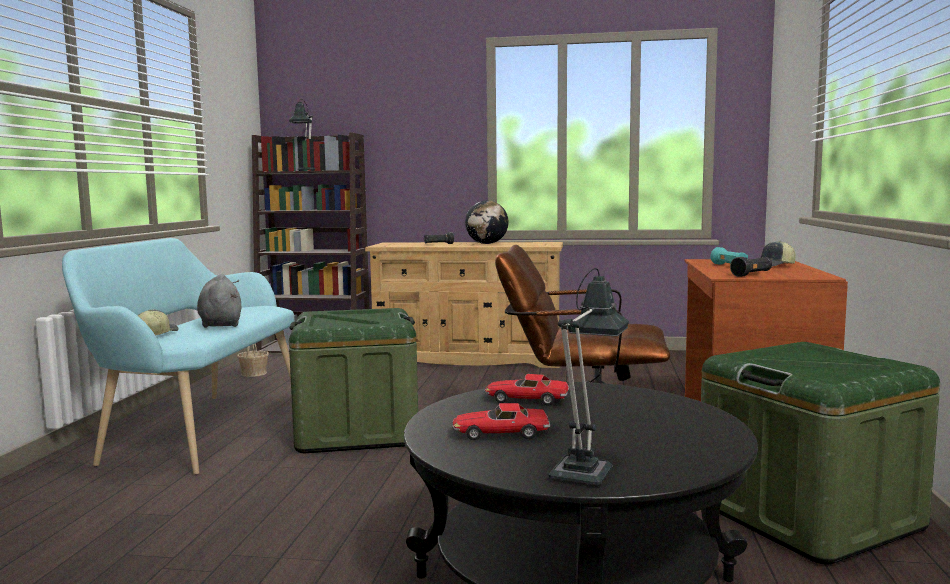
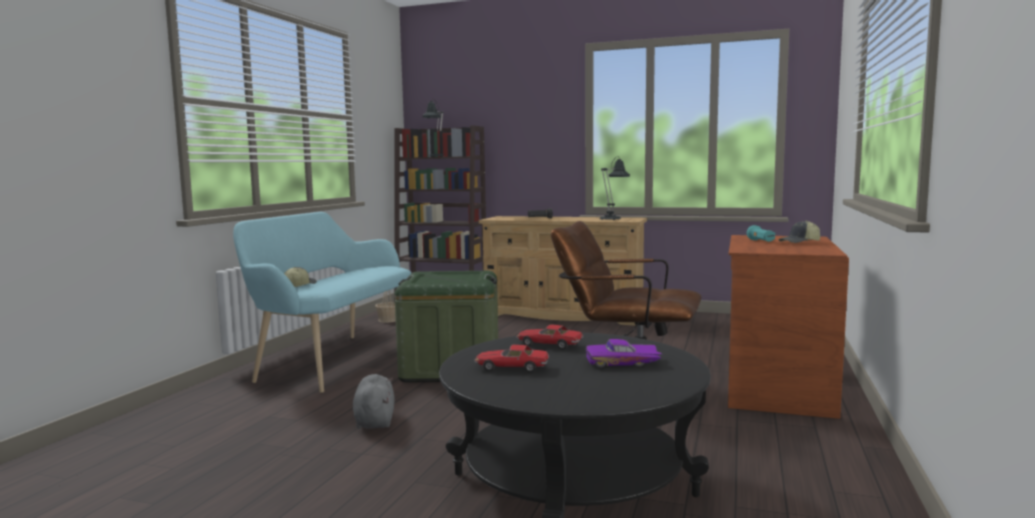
camera: 10 degrees right, 0 degrees up
(220, 324) = (349, 279): grey plush toy -> grey plush toy (374, 420)
(487, 243) = (580, 218): globe -> none
(585, 469) = (556, 394): table lamp -> table lamp (612, 219)
(635, 419) = (623, 363): none -> purple toy car
(752, 275) = (768, 250): black flashlight -> none
(808, 515) = (791, 453): green storage box -> none

